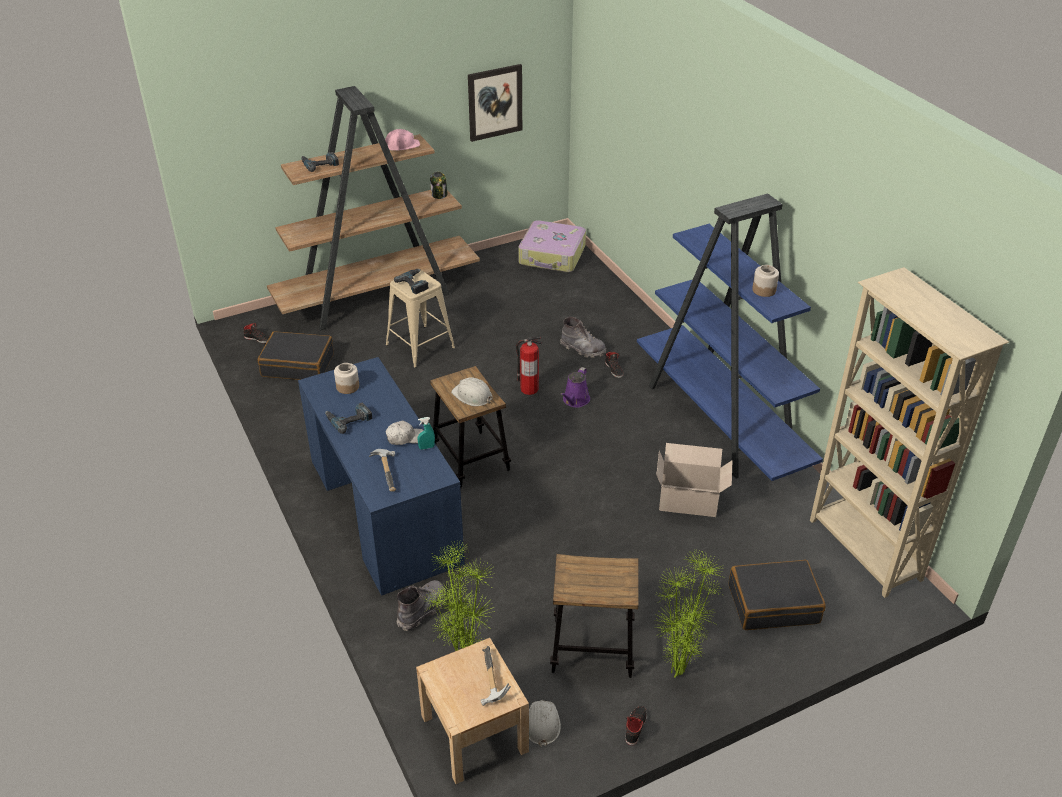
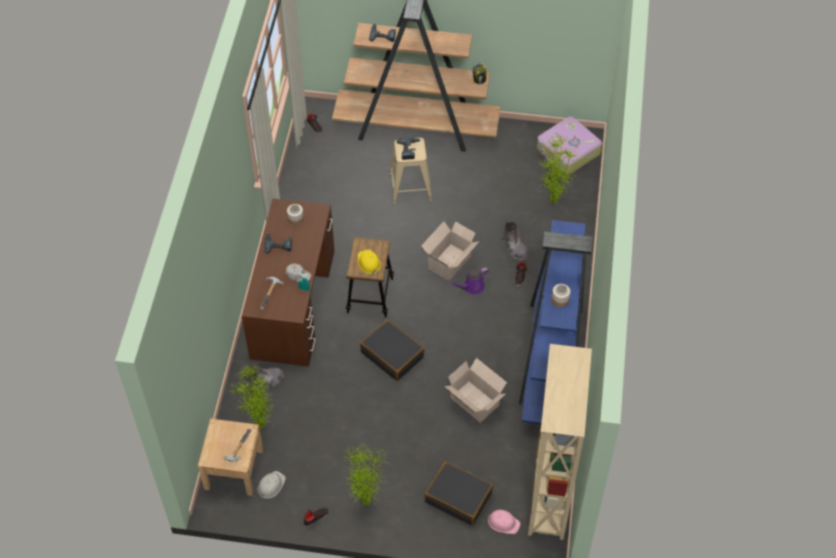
camera: 35 degrees right, 15 degrees up
(298, 364) = (323, 162): black suitcase -> black suitcase (392, 355)
(385, 509) = (294, 303): blue desk -> brown desk
(401, 145) = (450, 41): pink hard hat -> pink hard hat (503, 522)
(472, 395) = (368, 263): white hard hat -> yellow hard hat
(495, 102) = (547, 28): picture -> none
(529, 389) = (450, 261): fire extinguisher -> cardboard box
(581, 298) = (553, 202): none -> potted plant
(592, 648) = (333, 460): stool -> none

